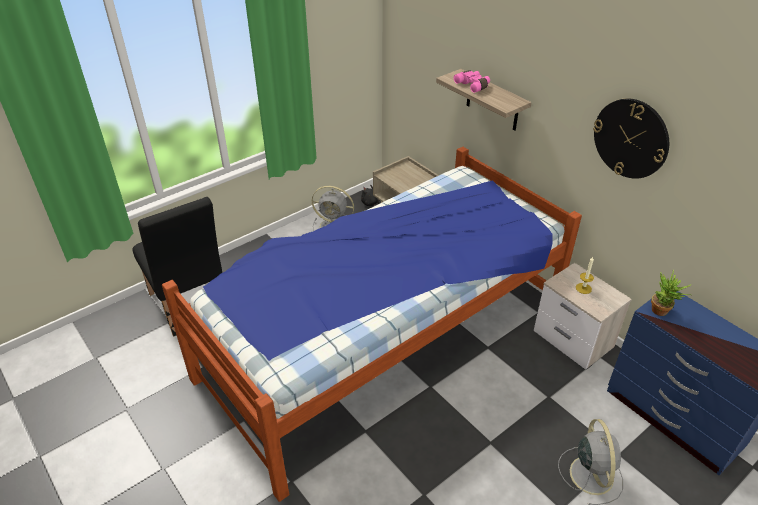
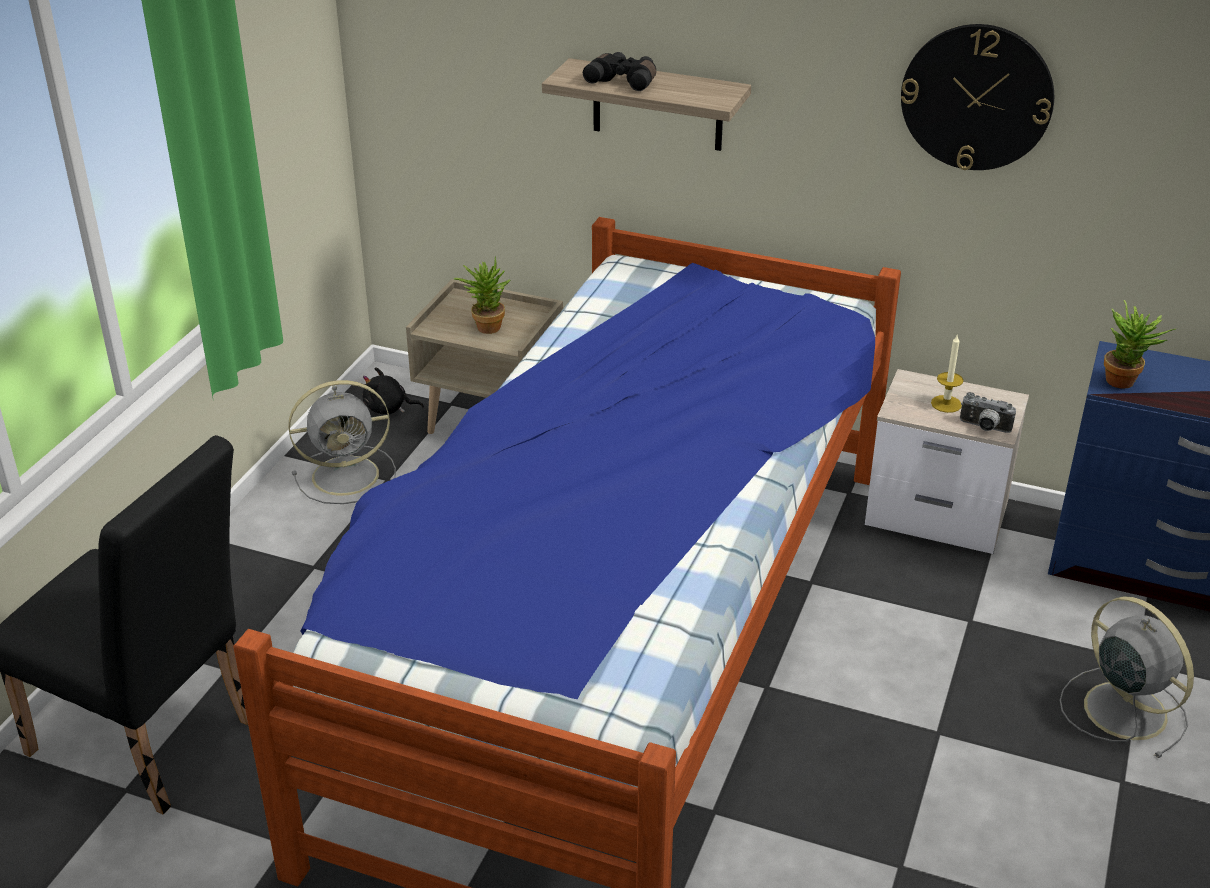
camera: 30 degrees left, 5 degrees down
(406, 181) = (485, 326): none -> potted plant
(473, 85) = (624, 80): pink binoculars -> black binoculars
(592, 307) = (984, 428): none -> camera

